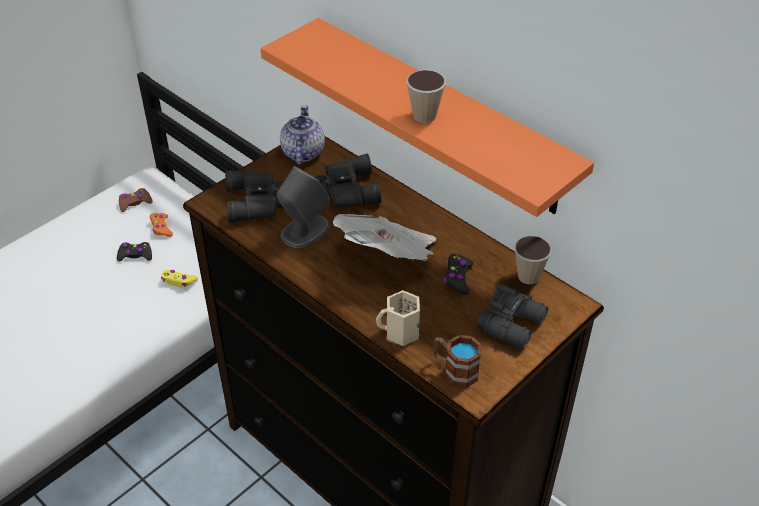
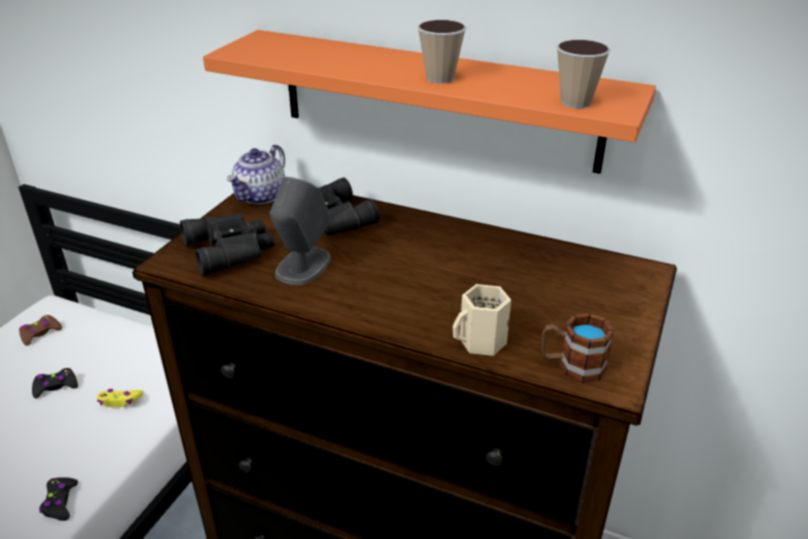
camera: 20 degrees left, 10 degrees down
(161, 228) = (80, 351): orange game controller -> none
(302, 152) = (261, 196): teapot -> teapot turned 135 degrees counterclockwise
(388, 256) = (417, 269): newspaper -> none
(458, 277) = (508, 273): black game controller -> black game controller (60, 502)
(513, 324) = (601, 303): black binoculars -> none
(528, 276) = (582, 256): cup -> cup (575, 102)

